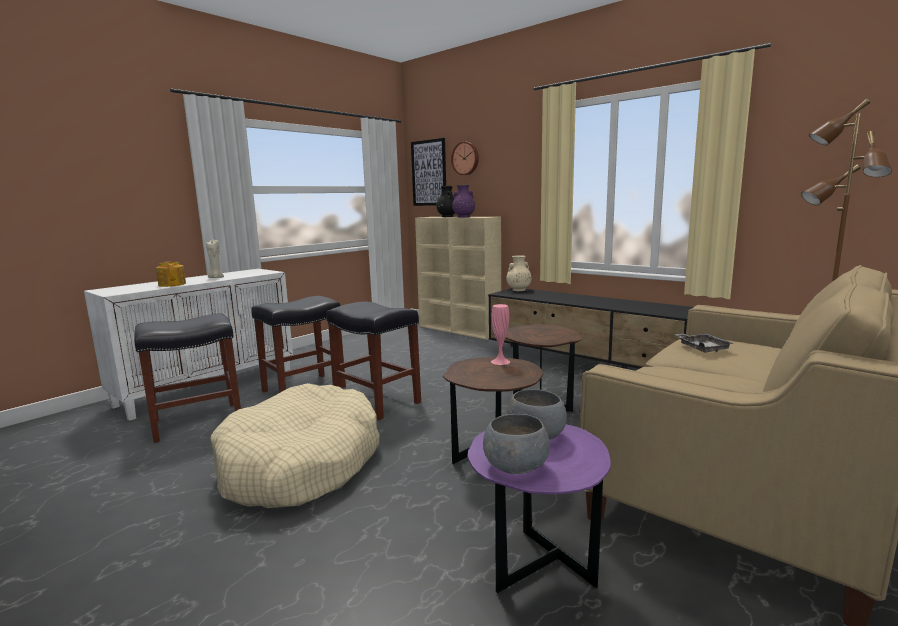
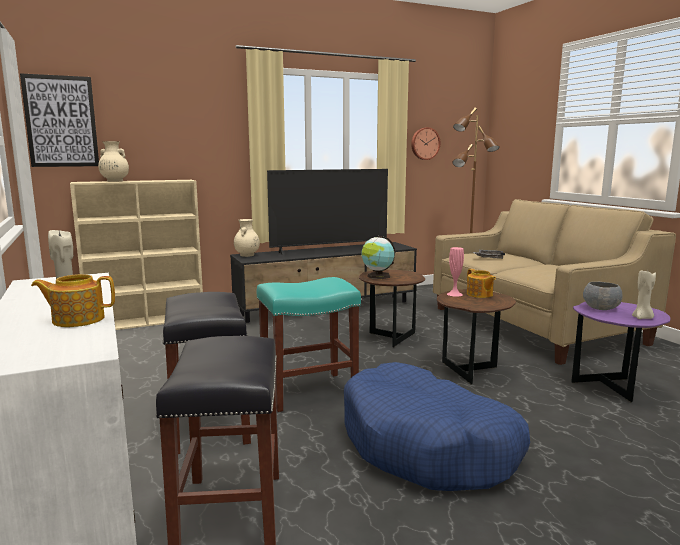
camera: 65 degrees left, 0 degrees up
(301, 464) = (428, 446): beige dog bed -> blue dog bed
(376, 401) = (307, 392): black stool -> turquoise stool
(447, 216) = (114, 181): black vase -> beige vase
(463, 217) = (152, 181): purple vase -> none
(465, 158) = (130, 108): wall clock -> wall clock (424, 143)
(515, 371) = (479, 294): none -> teapot
(515, 466) = (642, 318): grey bowl -> beige candle
(530, 330) = (377, 276): none -> globe
(593, 300) = (329, 250): none -> television

